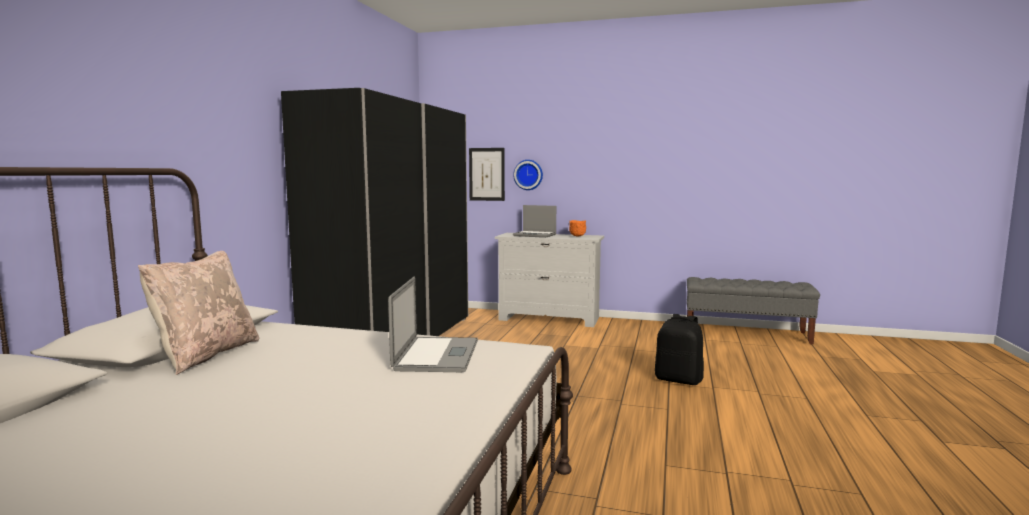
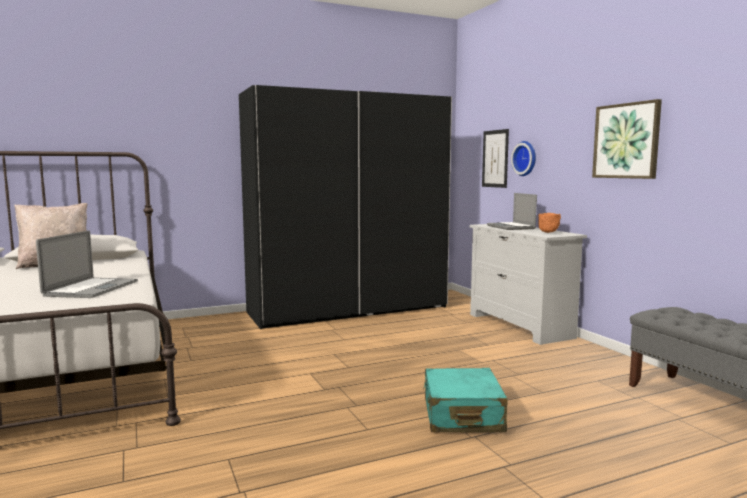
camera: 50 degrees right, 0 degrees up
(437, 355) = (91, 288): laptop -> laptop turned 45 degrees counterclockwise
(635, 163) = (626, 141): none -> picture
(679, 380) = (462, 415): black backpack -> turquoise suitcase

